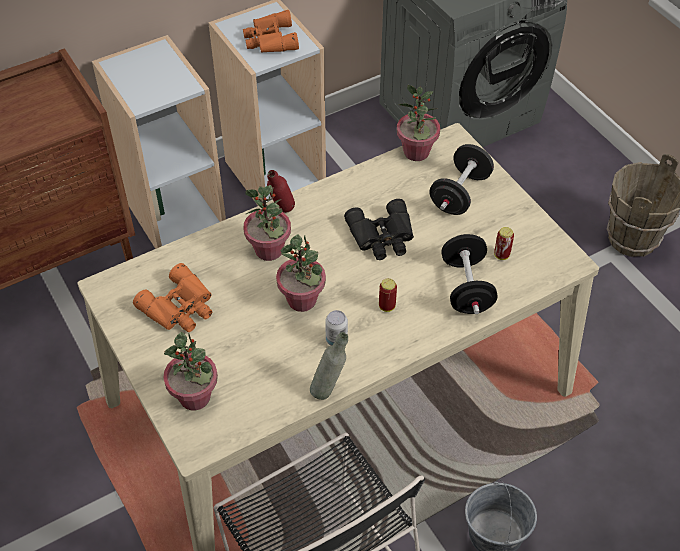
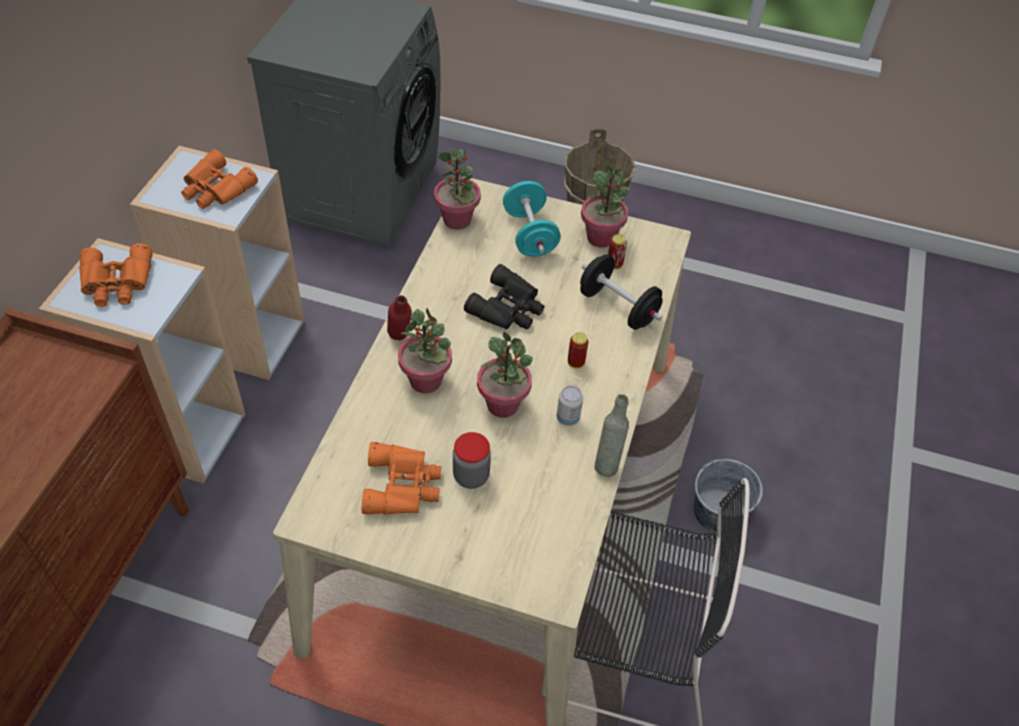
camera: 45 degrees left, 0 degrees up
(148, 70) = (117, 283): none -> orange binoculars
(195, 397) = (507, 553): potted plant -> potted plant (601, 237)
(228, 332) = (471, 476): none -> jar
(459, 194) = (529, 234): black dumbbell -> turquoise dumbbell

